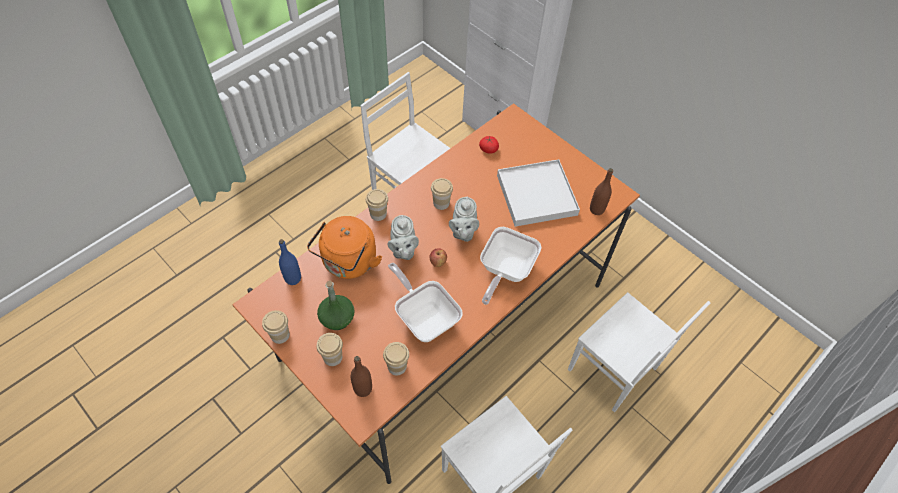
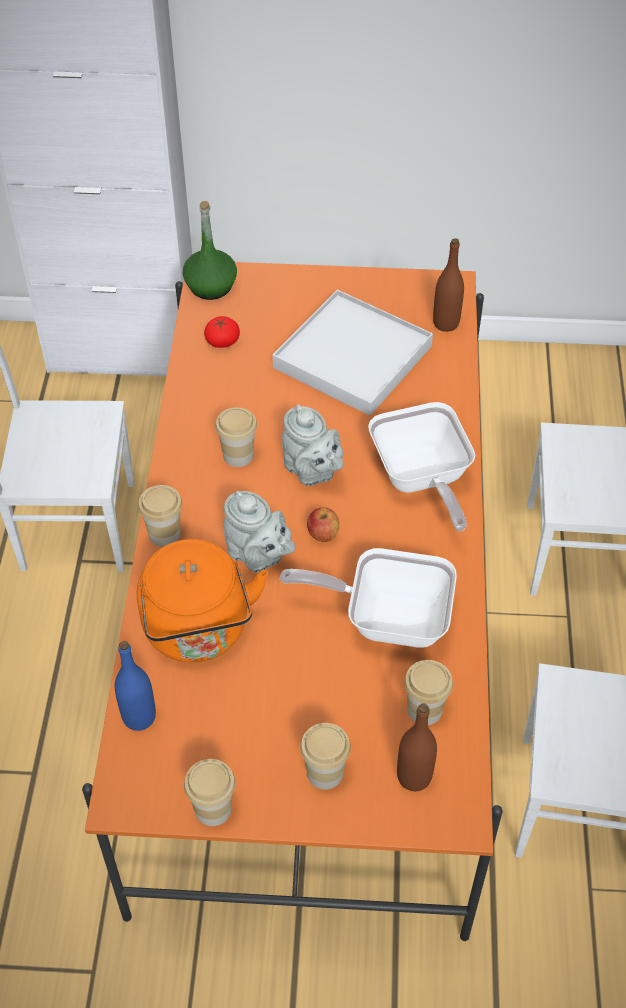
camera: 40 degrees left, 5 degrees down
(337, 318) = (270, 717): green bottle -> green bottle (211, 286)

